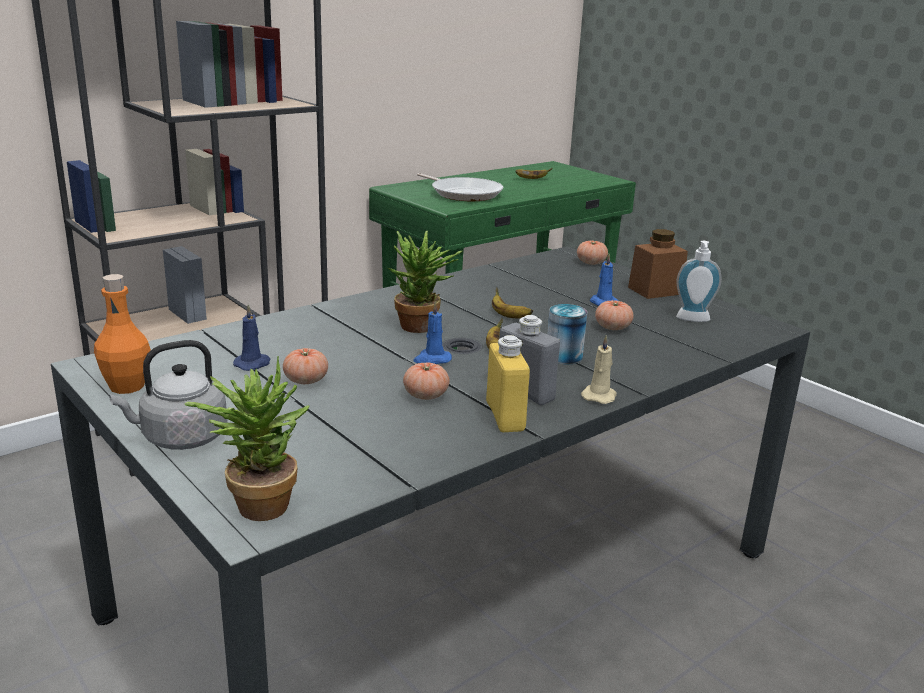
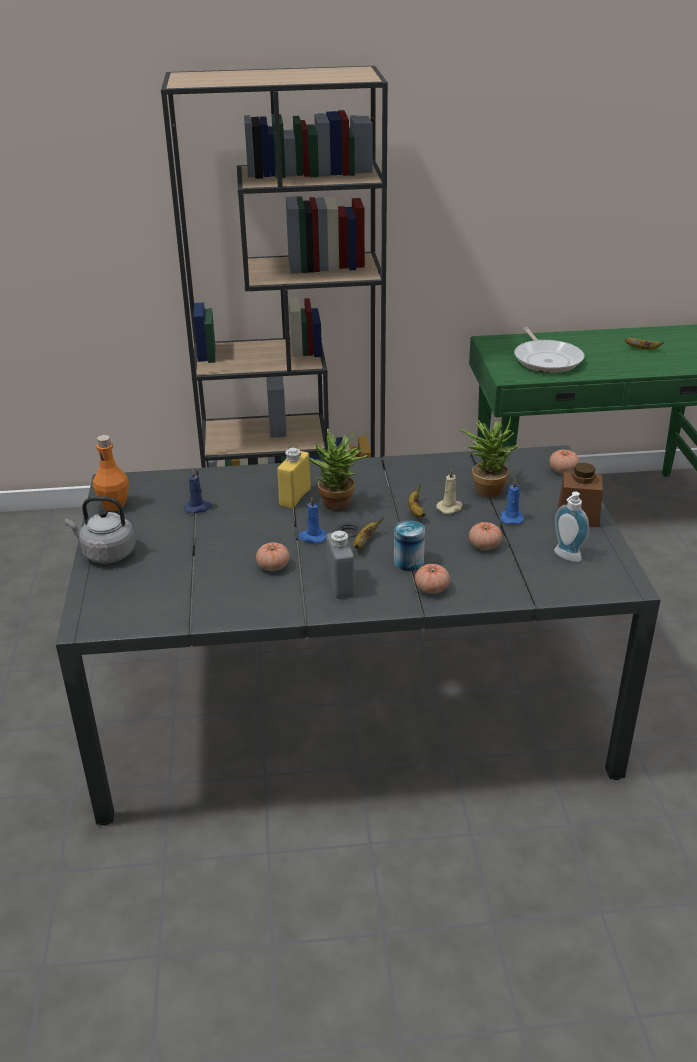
camera: 35 degrees right, 10 degrees up
(256, 503) = (101, 611): potted plant -> potted plant (486, 488)
(306, 380) = (215, 531): tomato -> tomato (431, 588)
(505, 416) = (302, 600): yellow bottle -> yellow bottle (295, 497)
(599, 396) = (388, 604): beige candle -> beige candle (450, 508)

